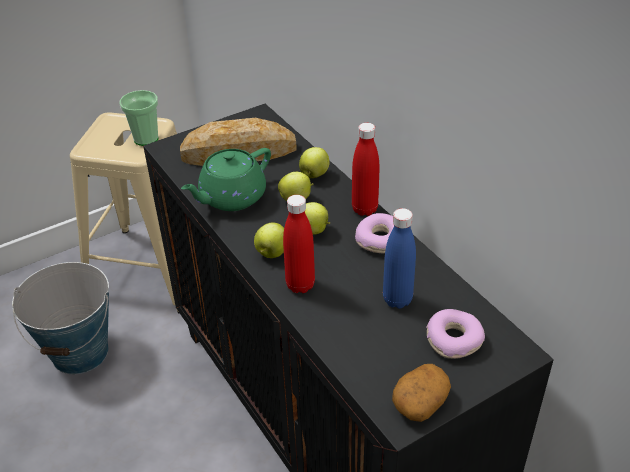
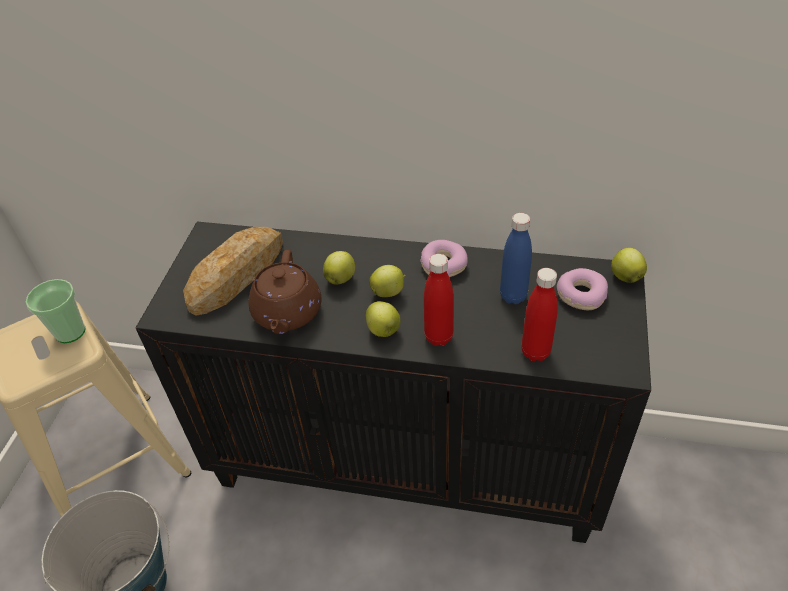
camera: 45 degrees left, 5 degrees up
(231, 197) = (287, 313): green teapot -> brown teapot
(314, 174) = (326, 250): apple -> apple (625, 276)
(364, 209) = (400, 251): red bottle -> red bottle (535, 352)
(420, 402) = (619, 349): potato -> none

